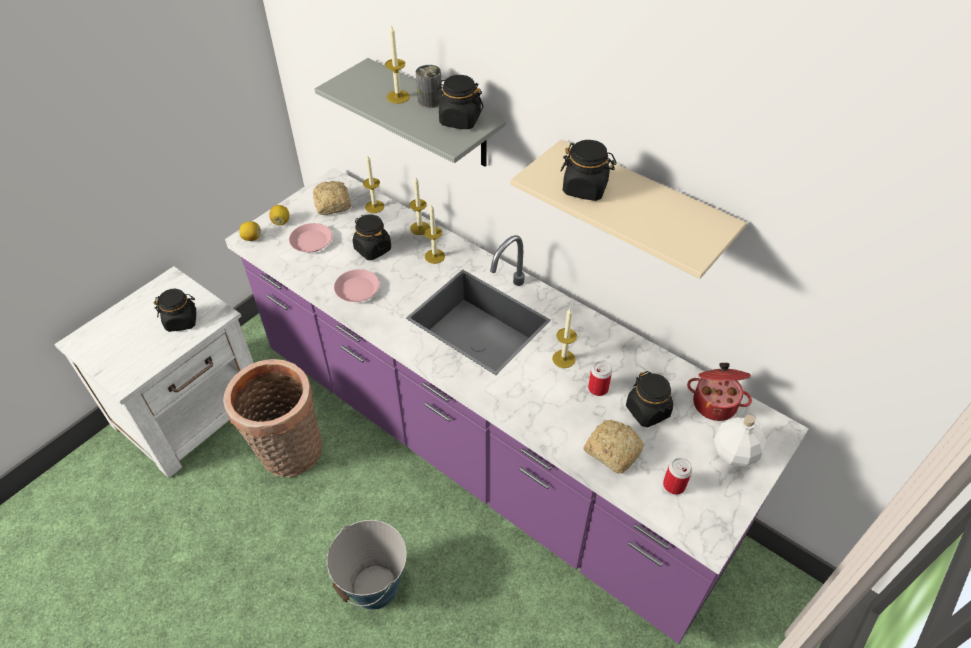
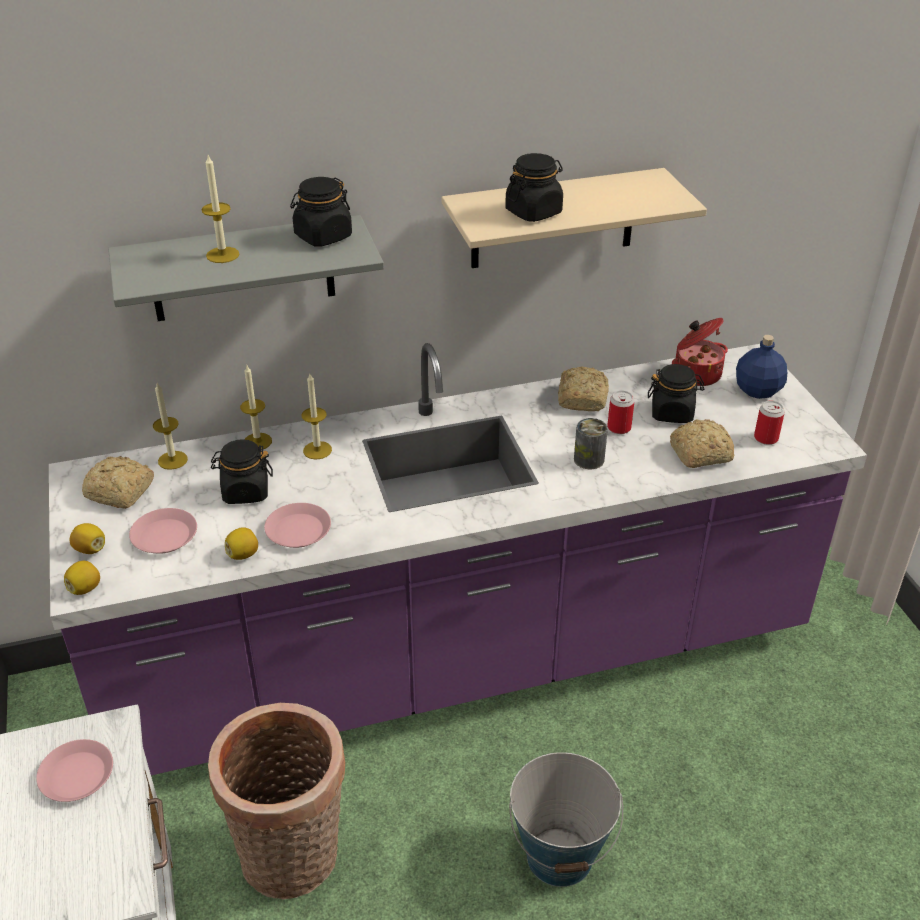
camera: 55 degrees left, 10 degrees down
(182, 321) = (77, 775): black jar -> pink plate
(320, 279) = (243, 554): none -> lemon
(430, 101) = (261, 240): can -> can (589, 459)
(563, 359) = (561, 431): candle -> none
(613, 352) = (583, 398): none -> bread
(734, 452) = (757, 390): white bottle -> blue bottle

